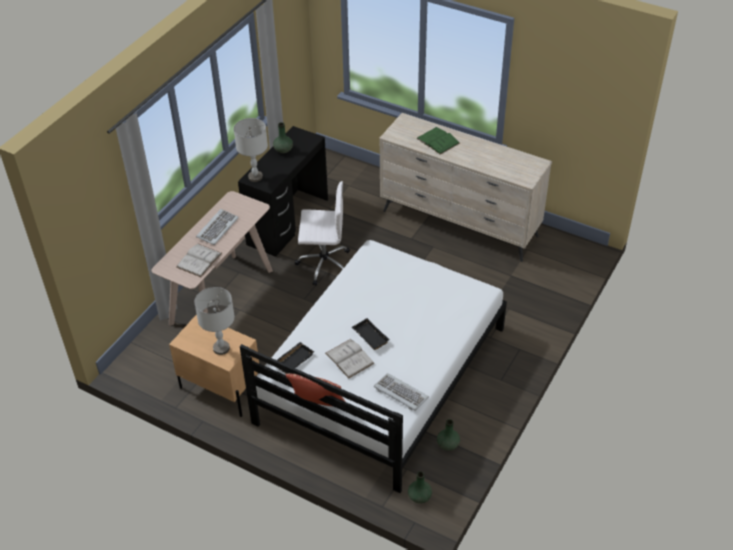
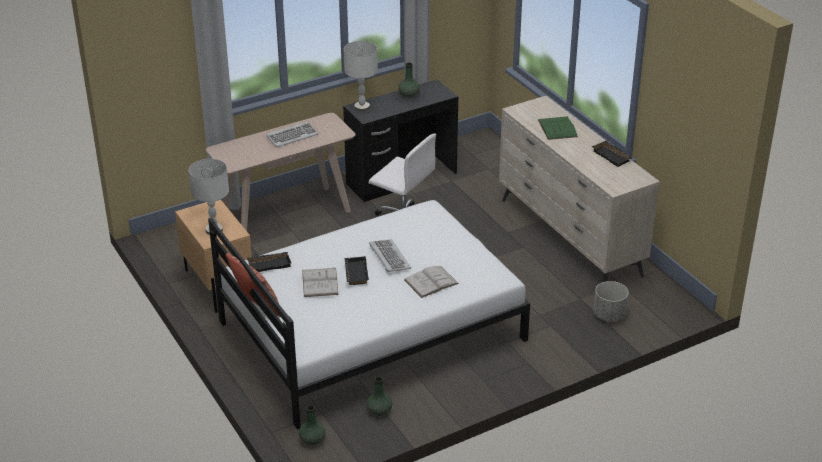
camera: 30 degrees right, 10 degrees down
(199, 260) = (253, 154): white book -> white book (431, 282)
(400, 393) = (339, 327): keyboard -> keyboard (389, 257)
(500, 151) = (613, 156): none -> black tray
(542, 280) = (609, 315): none -> grey planter

